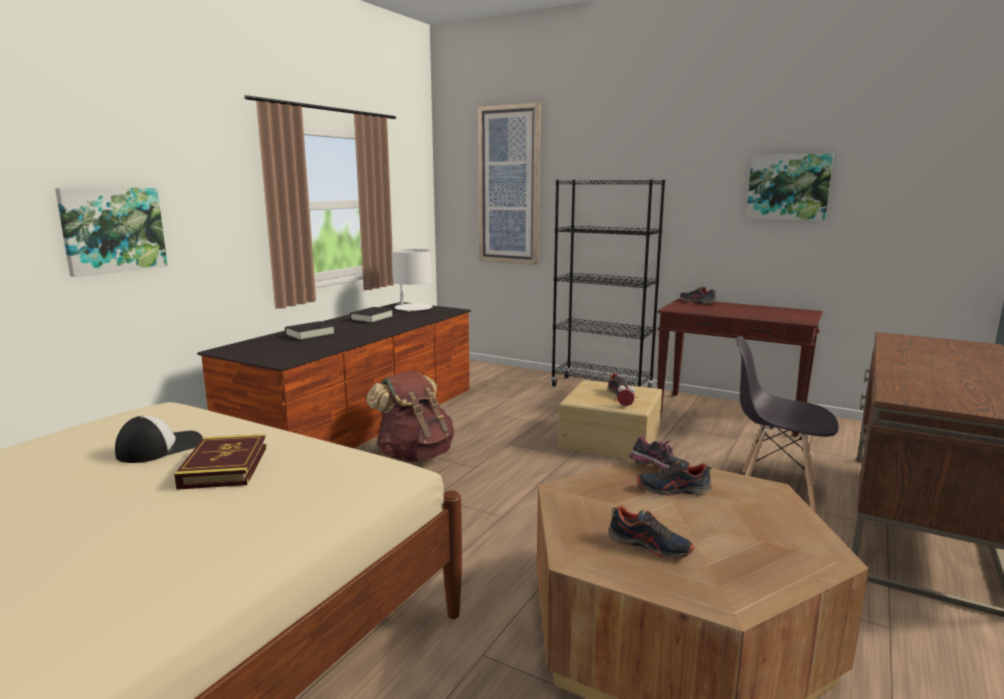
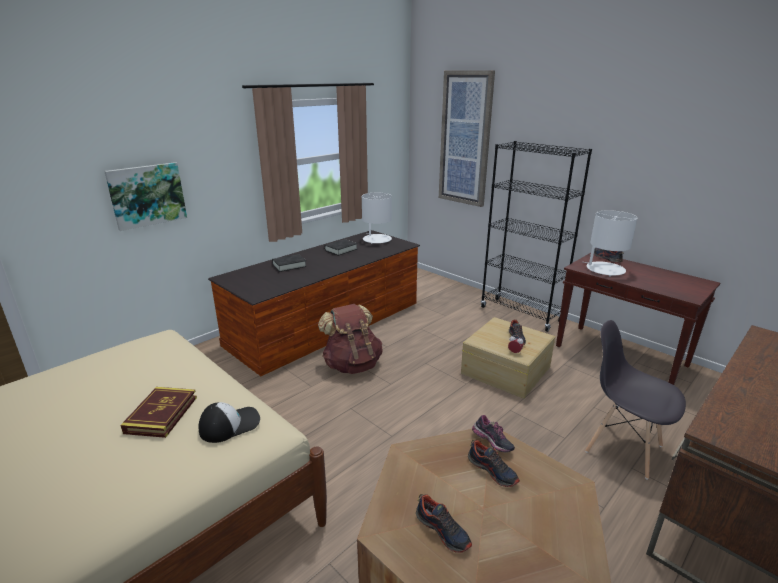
camera: 15 degrees right, 10 degrees up
(160, 447) = (134, 386): cap -> cap (230, 424)
(673, 490) = (492, 470): shoe -> shoe turned 150 degrees counterclockwise
(702, 309) = (605, 269): none -> white table lamp
(788, 187) = (706, 166): picture -> none

